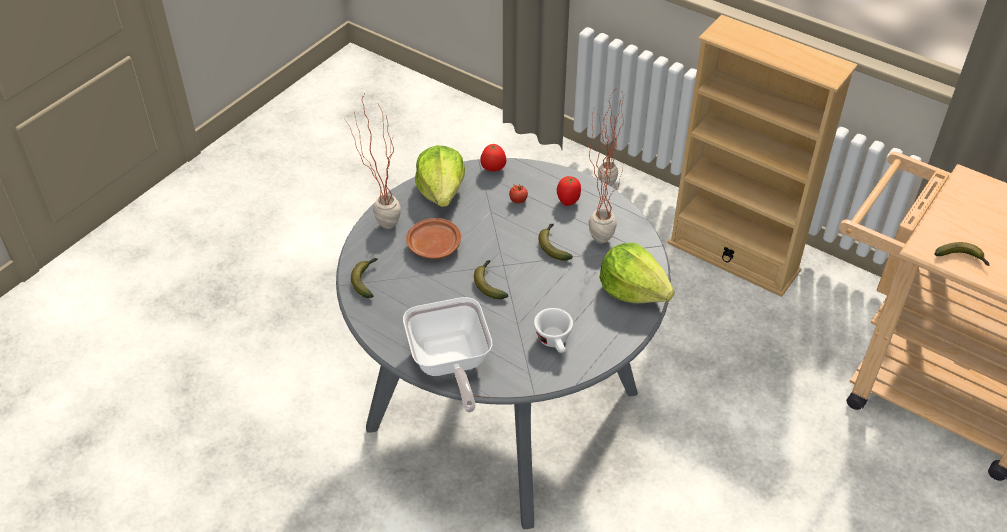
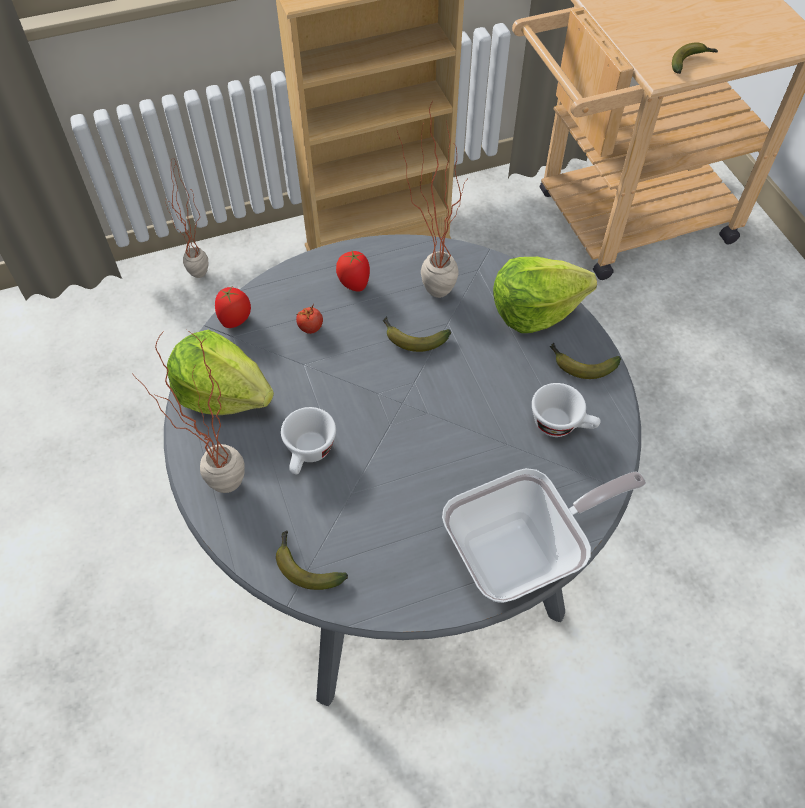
camera: 55 degrees left, 10 degrees up
(434, 245) = (309, 454): brown plate -> white cup
(450, 365) = (524, 552): frying pan -> frying pan turned 45 degrees counterclockwise
(489, 283) = (421, 434): banana -> banana (580, 365)

